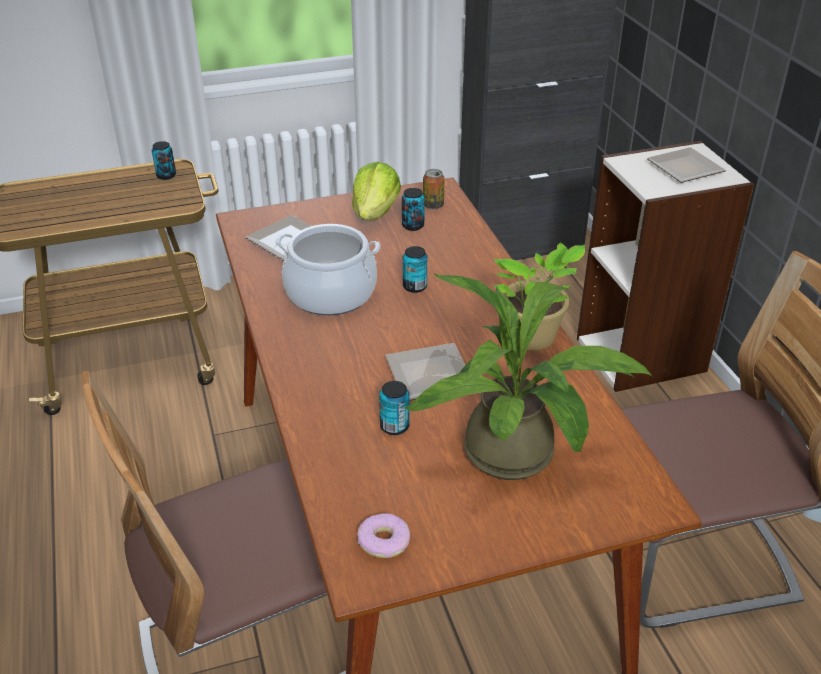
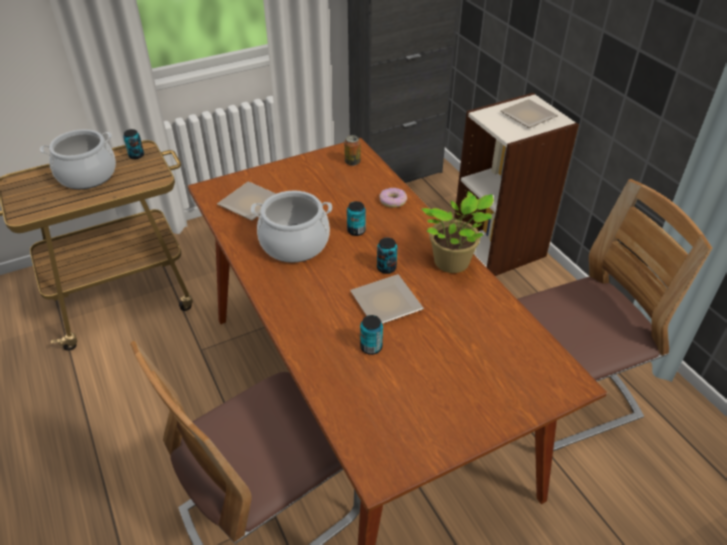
camera: 10 degrees left, 5 degrees up
(101, 193) = (87, 175): none -> cooking pot
(375, 213) = (311, 173): lettuce -> none
(384, 541) = (387, 442): donut -> donut (393, 201)
(413, 226) = (341, 180): can -> can (386, 268)
(519, 457) = (467, 360): potted plant -> none

